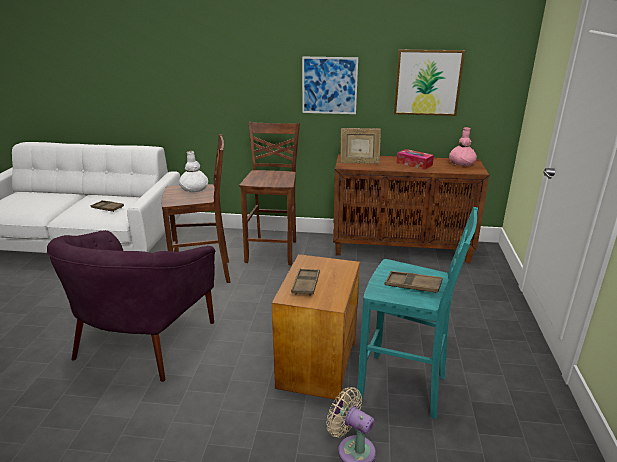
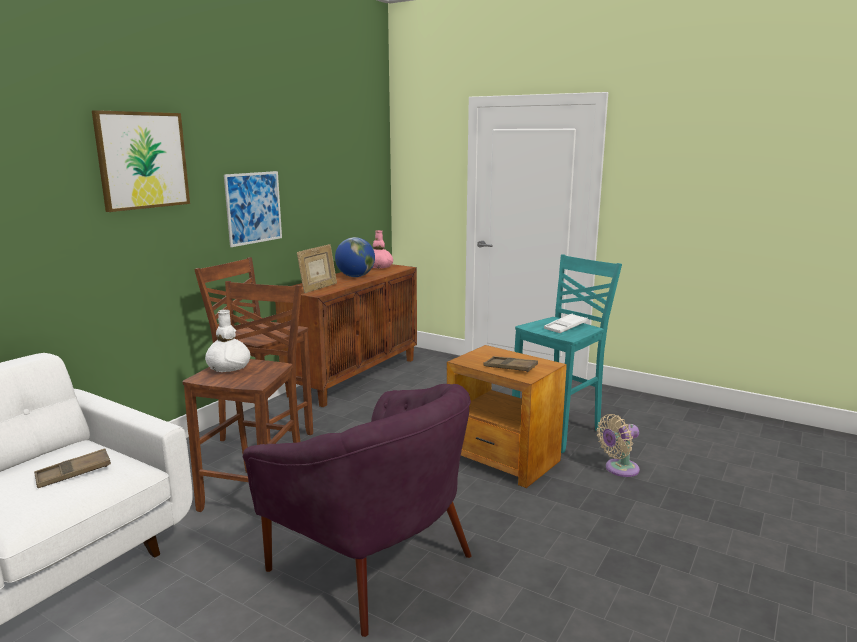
camera: 65 degrees left, 10 degrees down
(413, 285) = (565, 327): brown tray -> white tray
(414, 164) = (355, 276): tissue box -> globe
(427, 82) = (332, 193): picture -> picture (142, 160)

